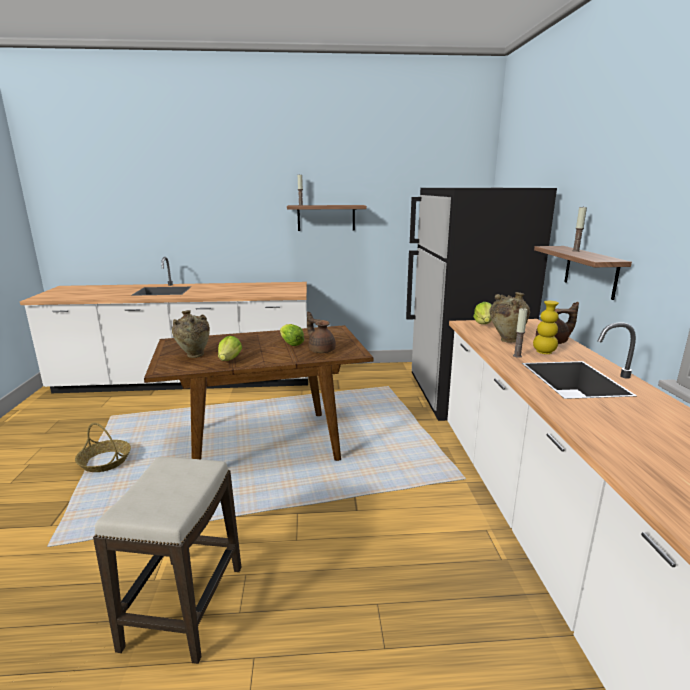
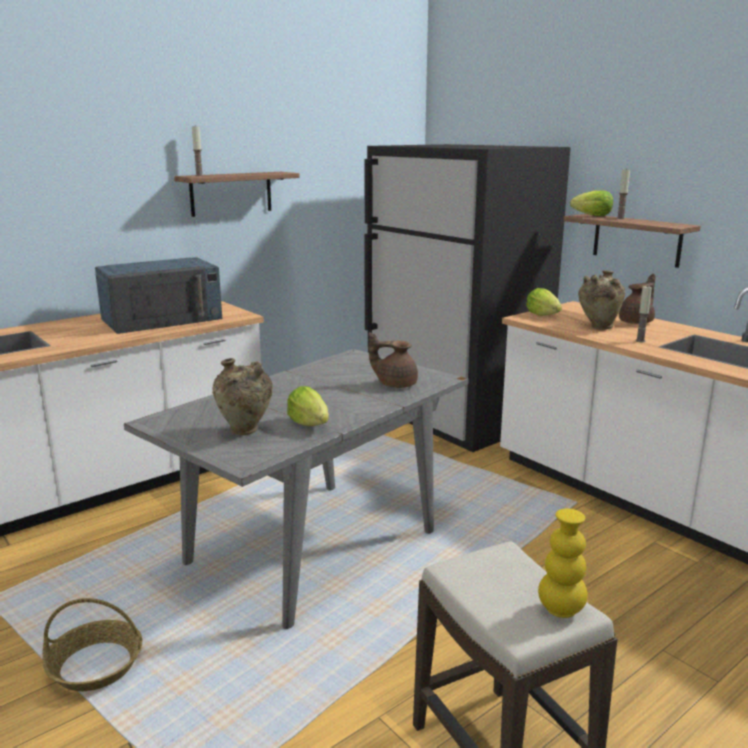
camera: 35 degrees left, 0 degrees up
(256, 289) = (163, 318): none -> blue microwave
(266, 443) = (314, 546): brown dining table -> grey dining table
(291, 344) = (341, 385): lettuce -> lettuce (593, 216)
(544, 352) = (651, 333): yellow vase -> yellow vase (560, 609)

